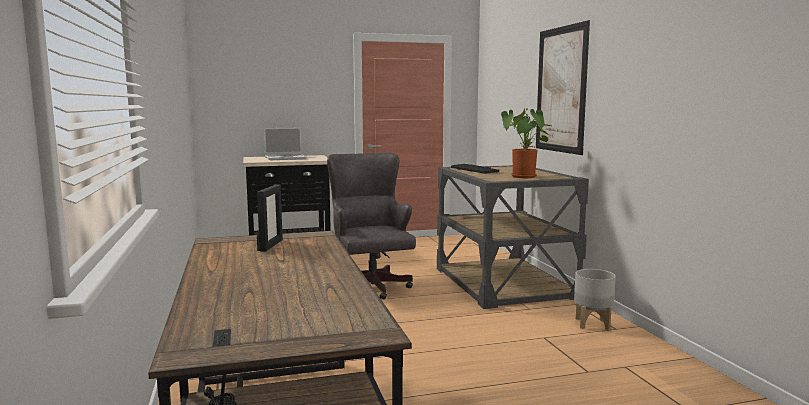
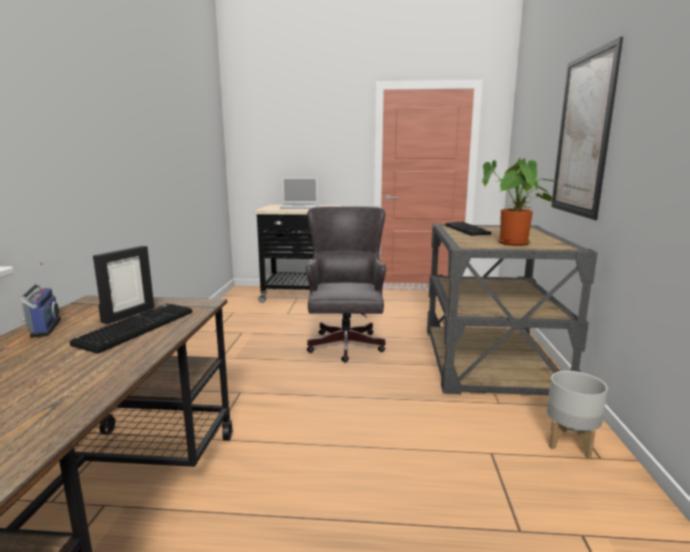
camera: 20 degrees right, 5 degrees up
(214, 258) = (43, 328): none -> radio
(296, 250) = (136, 327): none -> keyboard

